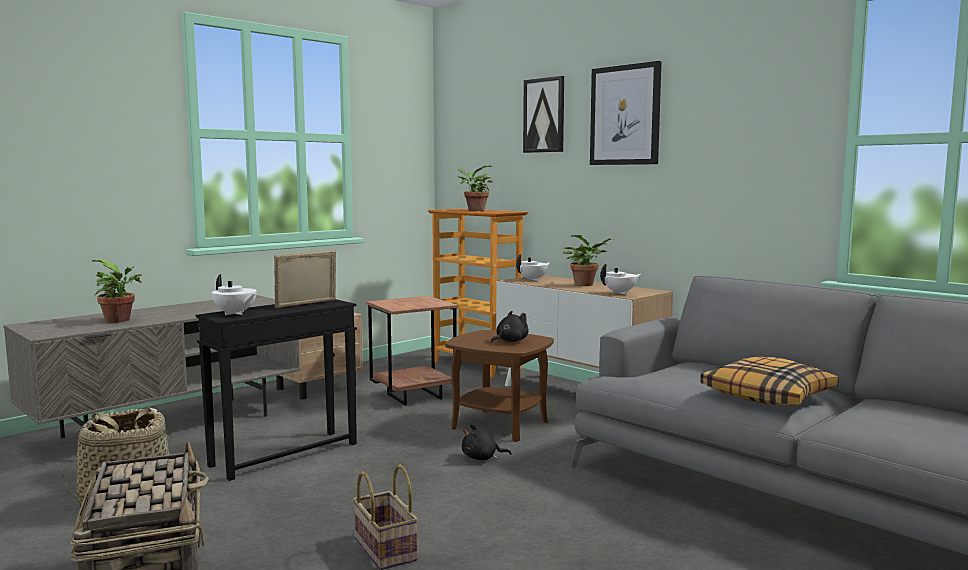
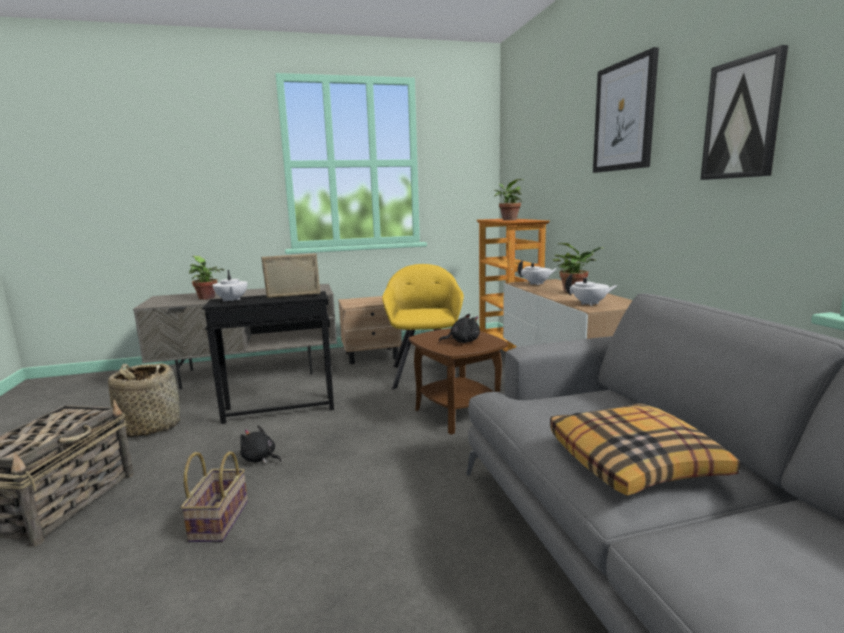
camera: 30 degrees right, 5 degrees up
(412, 396) = (425, 374): brown side table -> yellow armchair
(482, 458) = (403, 445): black plush toy -> black plush toy (260, 458)
(544, 115) = (564, 127): picture -> picture (742, 119)

